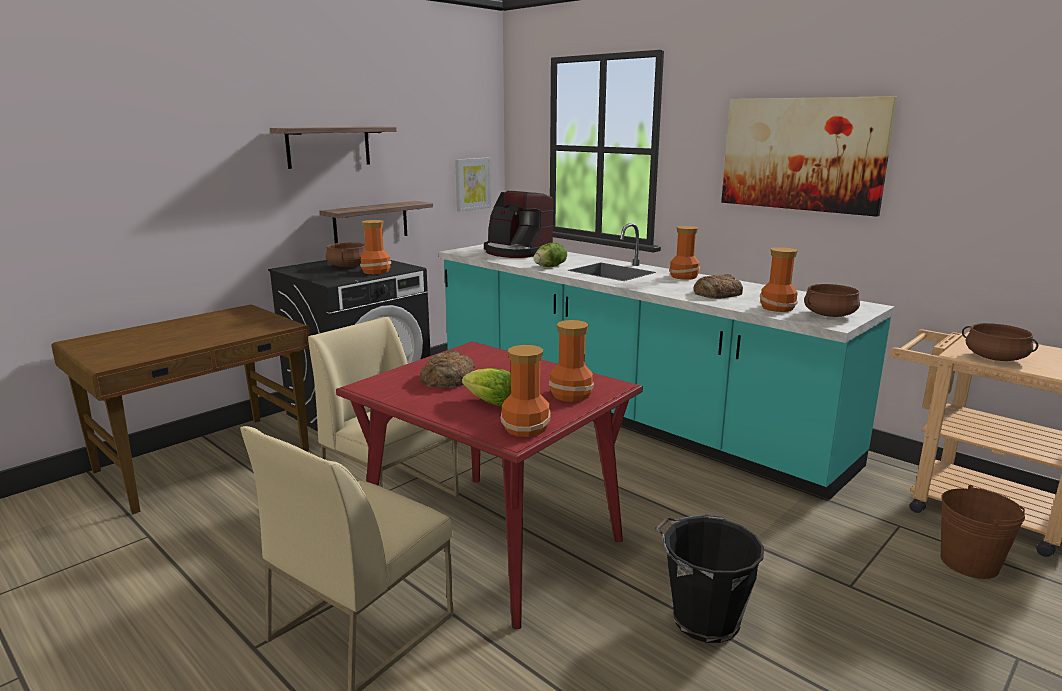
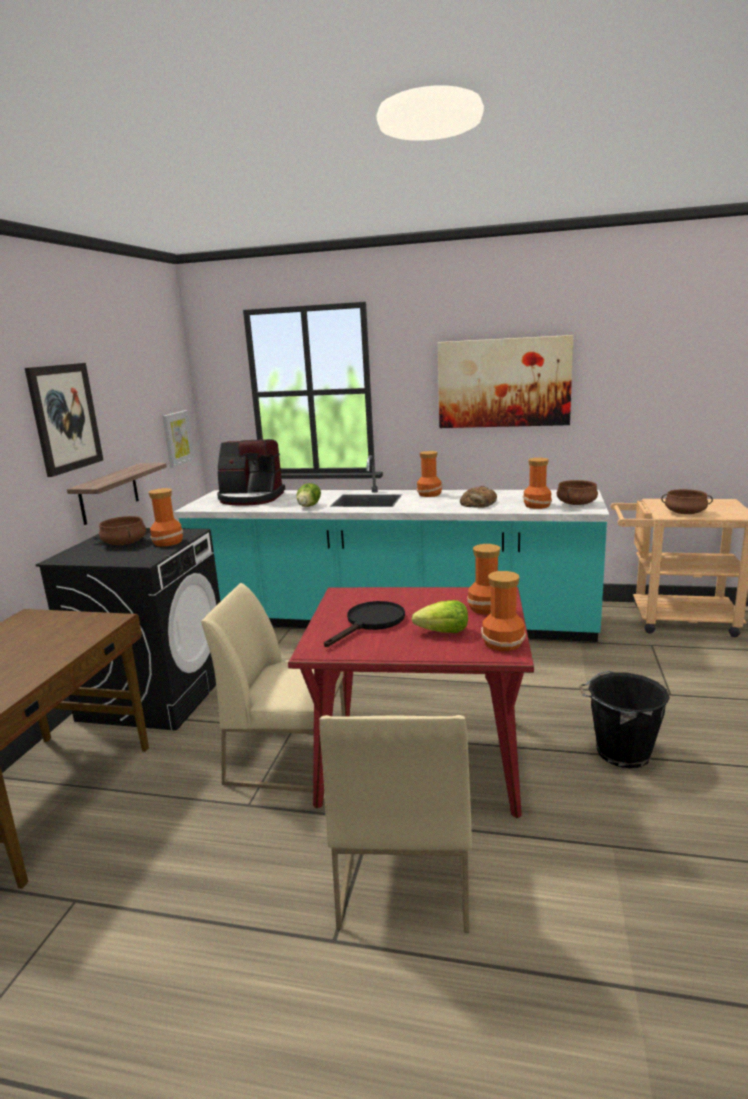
camera: 30 degrees left, 0 degrees up
(328, 147) = (65, 418): shelf -> picture
(448, 378) = (371, 623): bread -> black frying pan
(969, 563) = (708, 655): brown bucket -> none

